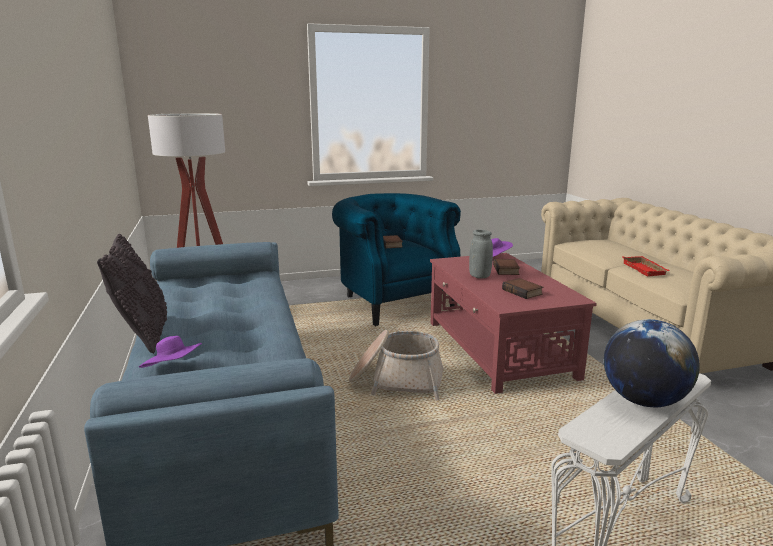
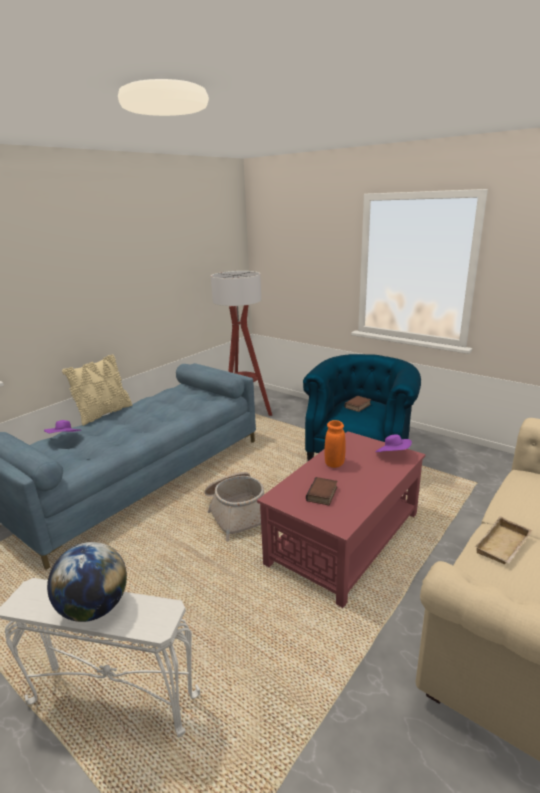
camera: 55 degrees right, 5 degrees up
(143, 334) = (104, 413): black pillow -> beige pillow
(479, 276) = (334, 464): grey vase -> orange vase
(507, 270) = (370, 470): book -> none
(646, 269) = (504, 546): red tray -> beige tray

